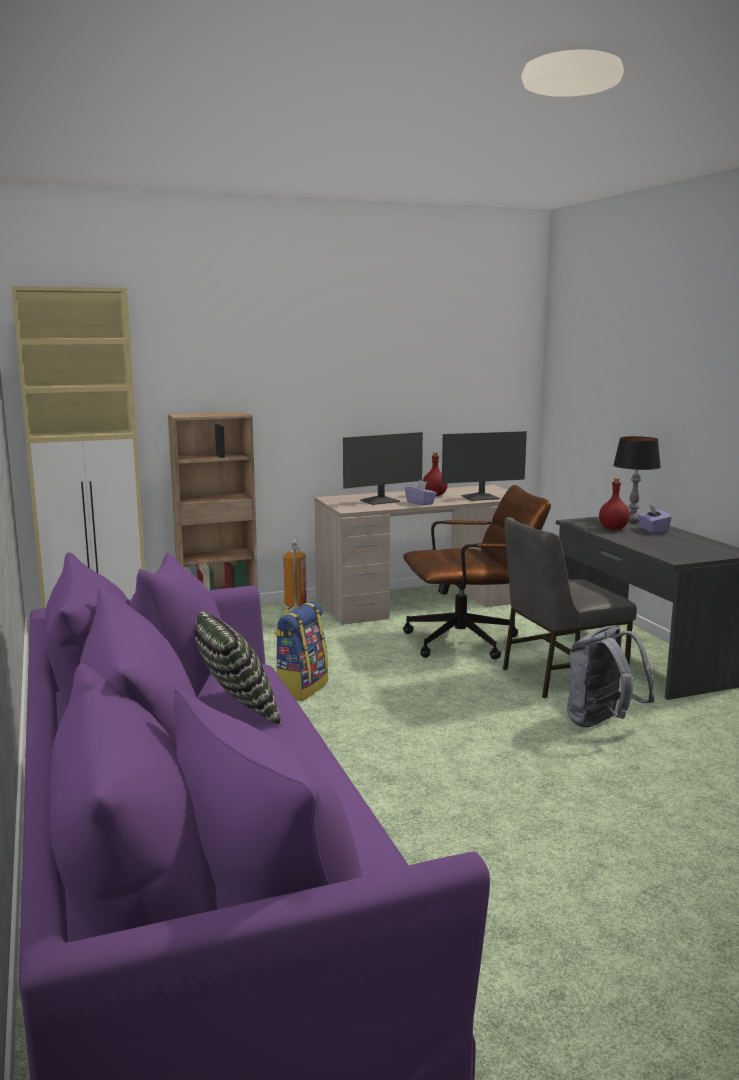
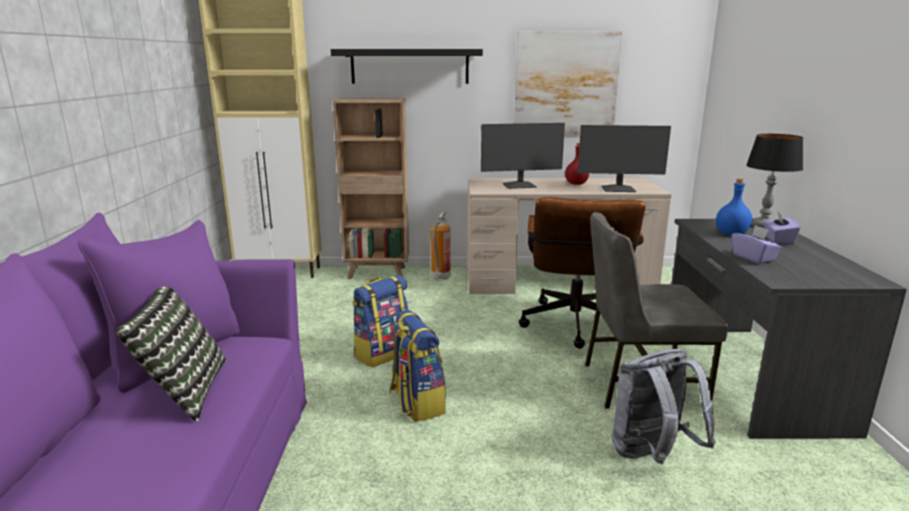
camera: 20 degrees right, 5 degrees up
(247, 376) = (409, 66): none -> black shelf
(373, 721) = (416, 403): none -> backpack
(410, 392) = (565, 85): none -> picture
(420, 503) = (554, 190): purple tissue box -> purple tissue box (753, 258)
(471, 641) = (574, 328): brown office chair -> brown office chair turned 90 degrees clockwise
(613, 528) = (731, 234): red bottle -> blue bottle

